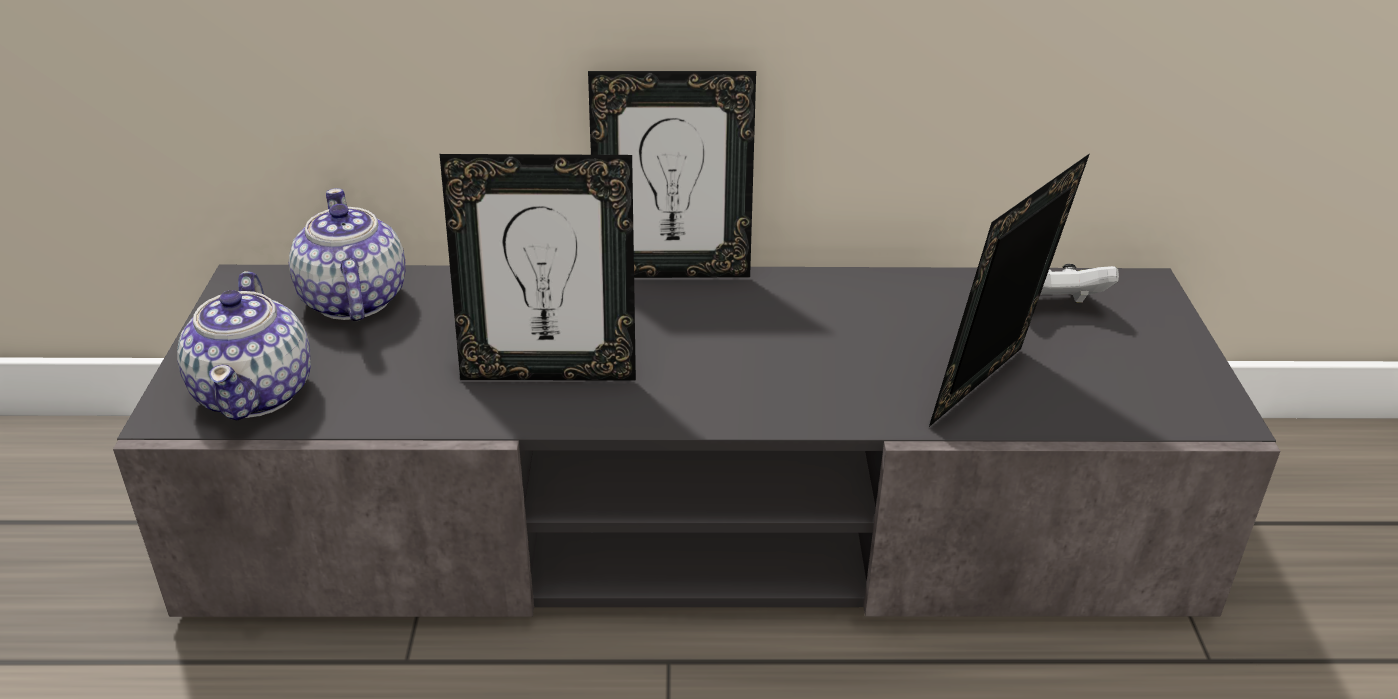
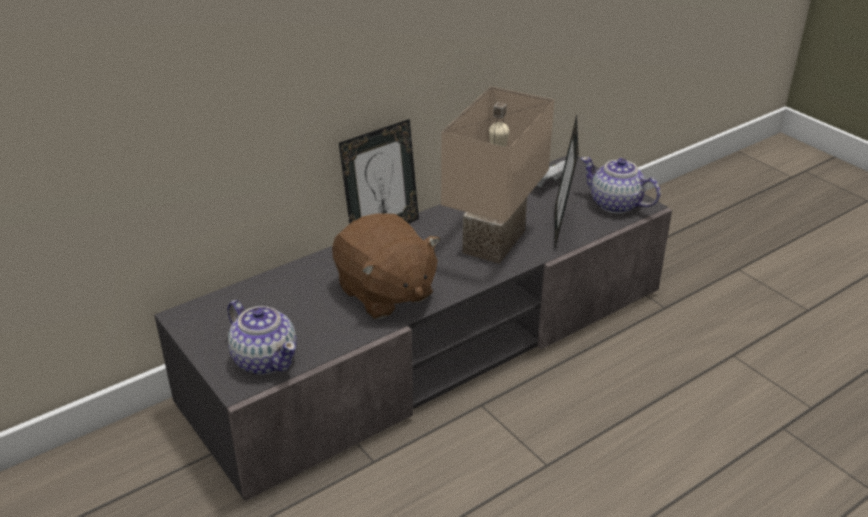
camera: 35 degrees left, 0 degrees up
(352, 301) = (252, 302): teapot -> teapot (616, 204)
(549, 371) = (385, 293): picture frame -> brown plush toy
(835, 368) = (496, 243): none -> beige table lamp

